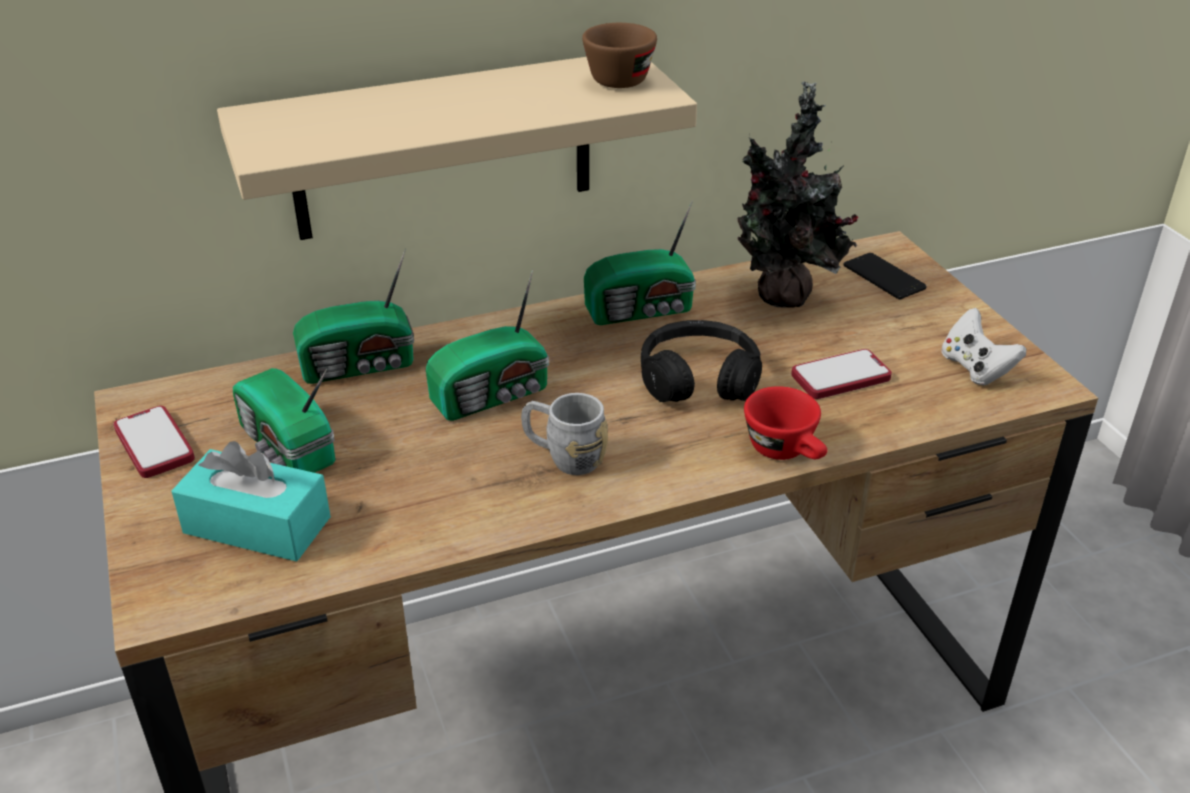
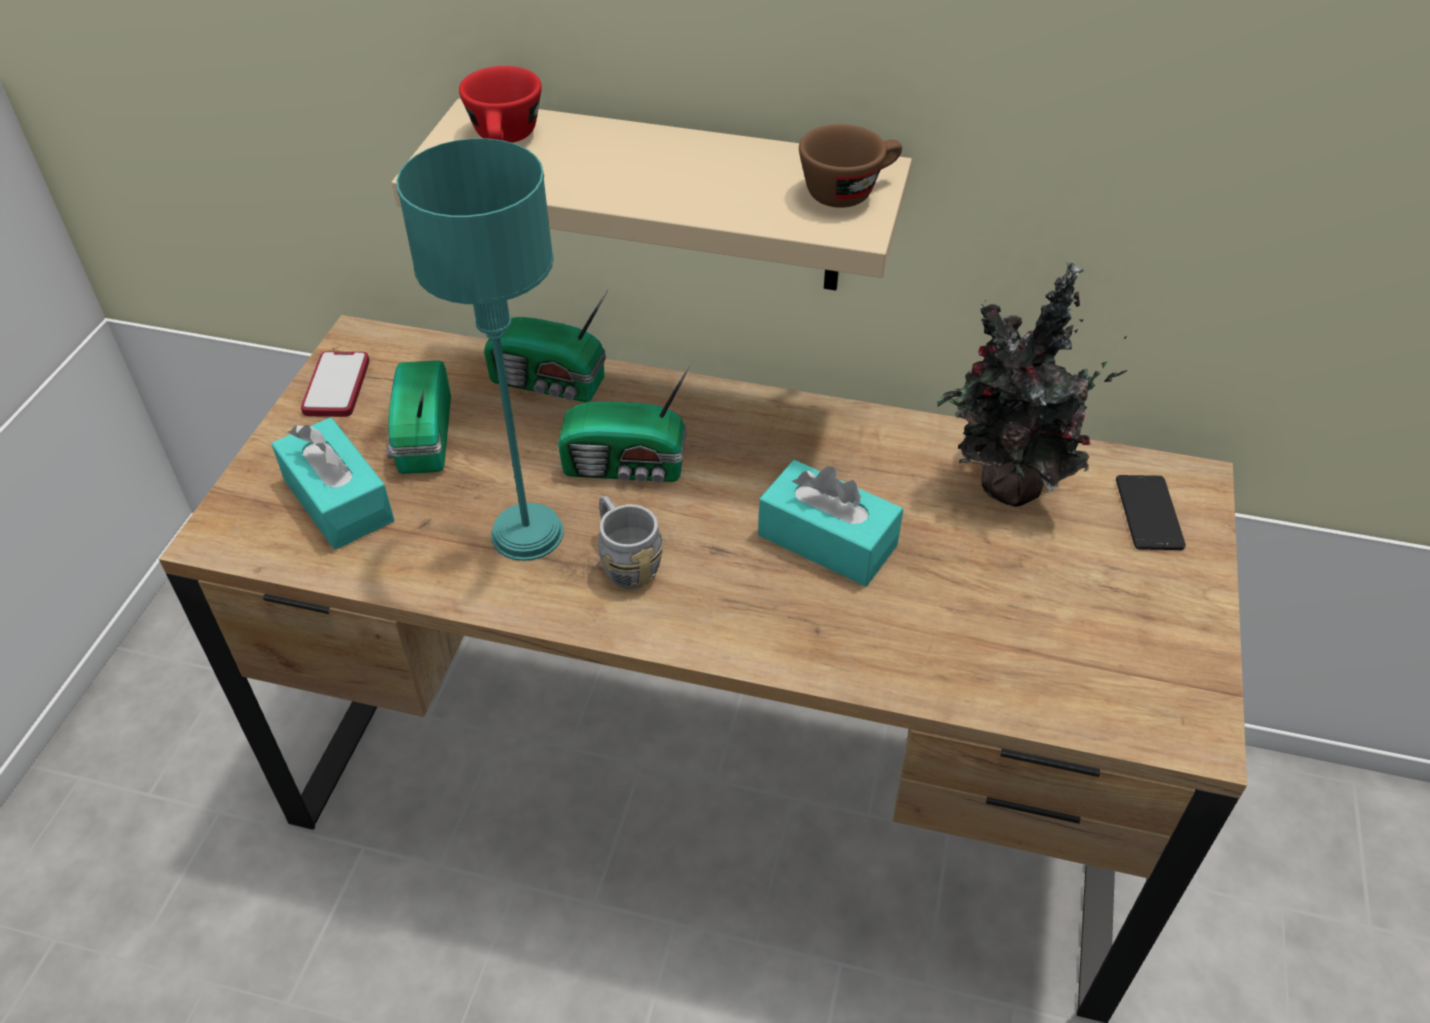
camera: 35 degrees right, 10 degrees up
(460, 474) = (526, 533): none -> turquoise table lamp
(642, 310) = (849, 438): radio -> none
(699, 378) = (827, 540): black headphones -> turquoise tissue box
(787, 452) = (830, 665): red cup -> red cup (506, 139)
(840, 377) = (972, 609): phone -> none
(975, 368) = (1134, 674): white game controller -> none

